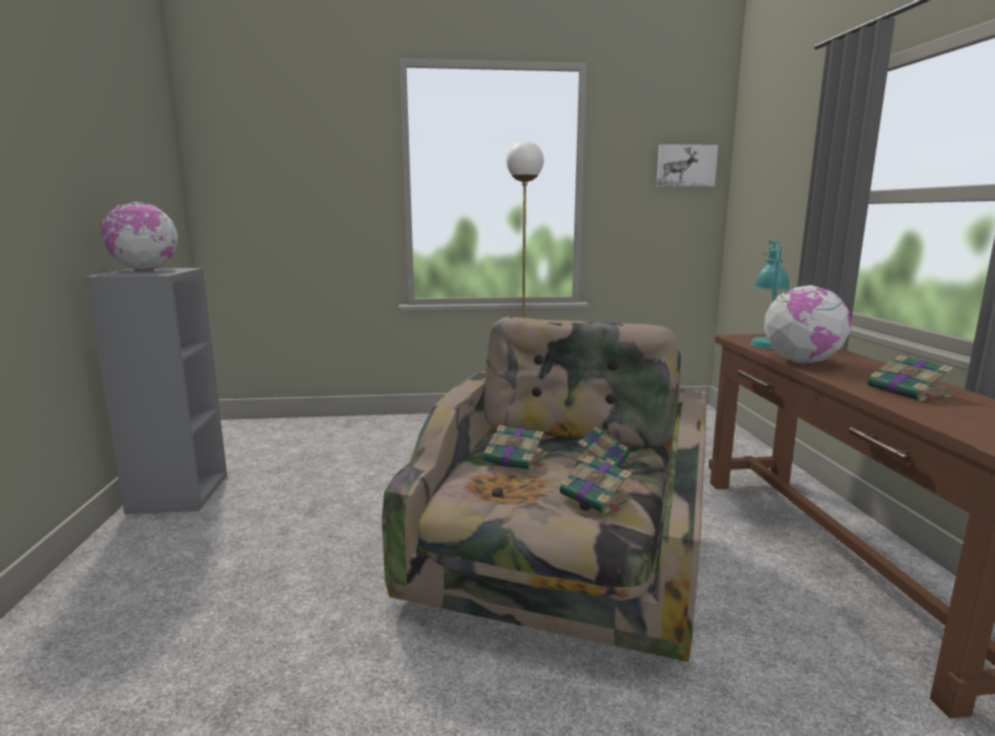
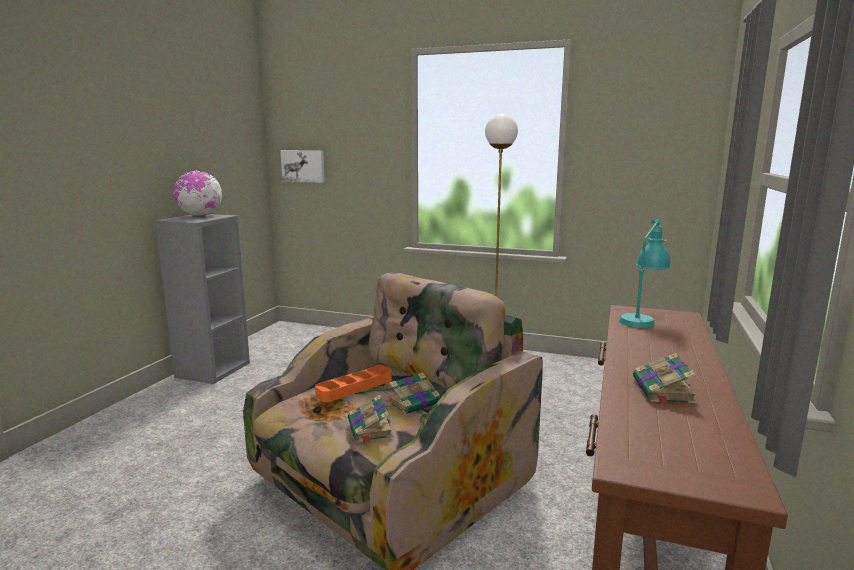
camera: 25 degrees right, 0 degrees up
(515, 459) = (355, 387): book -> orange tray
(685, 166) = (672, 131): picture -> picture (303, 166)
(801, 362) = (628, 344): globe -> none

